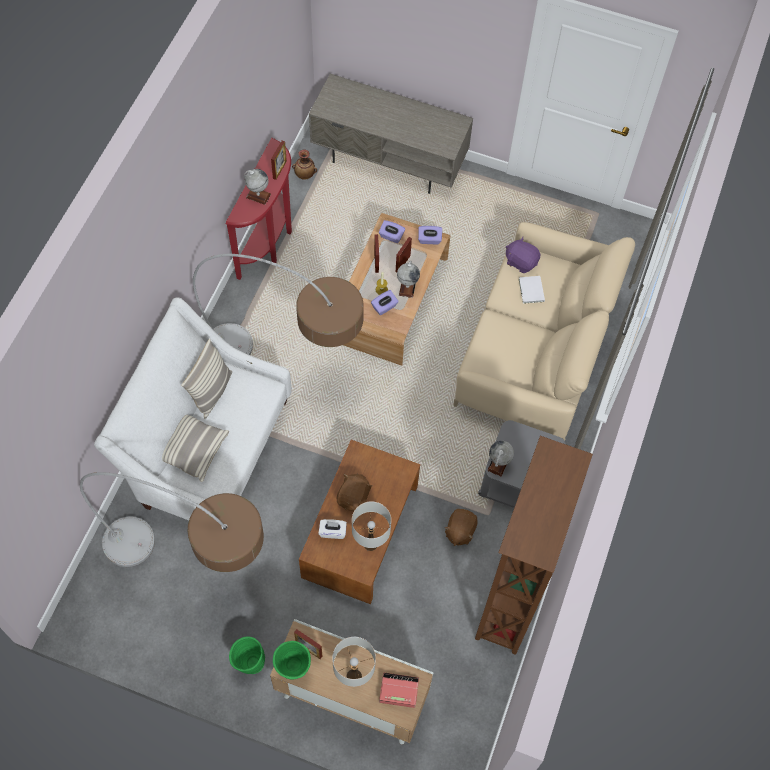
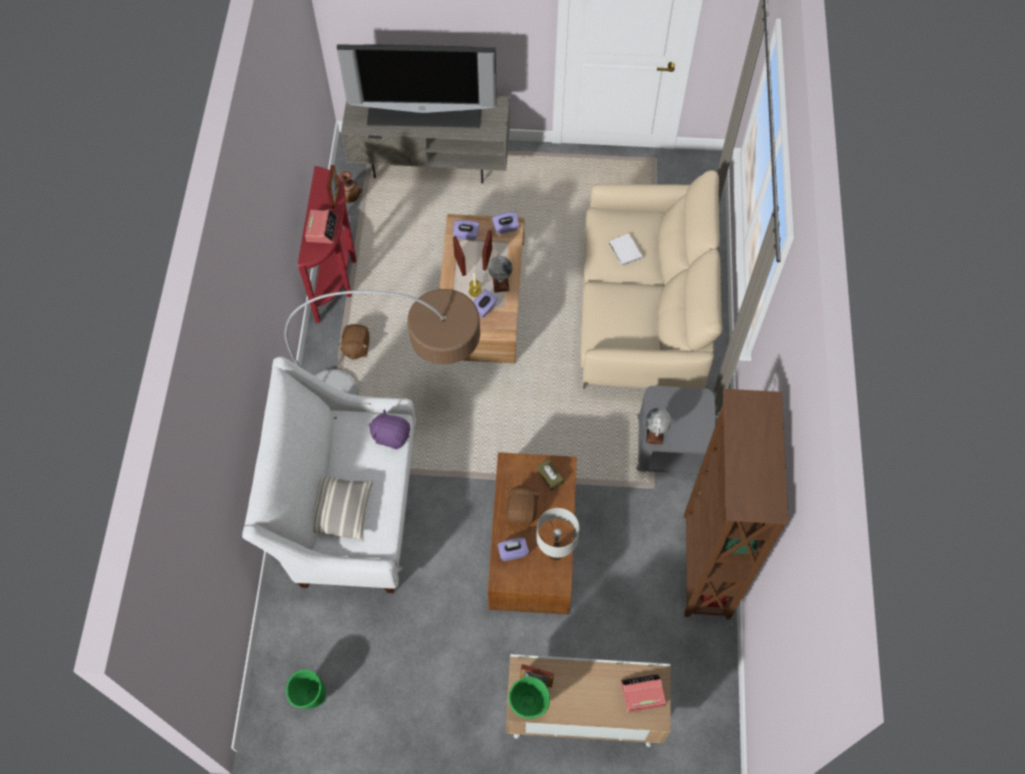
camera: 15 degrees left, 0 degrees up
(194, 567) = (374, 633): floor lamp -> none
(212, 392) = (339, 446): pillow -> none
(249, 664) = (466, 715): green vase -> green vase (310, 698)
(258, 196) = (322, 229): globe -> alarm clock
(332, 532) = (513, 552): white tissue box -> purple tissue box
(354, 677) = (592, 694): white table lamp -> none
(389, 475) = (550, 477): none -> brown tissue box
(390, 115) = (424, 112): none -> television
(460, 531) = (632, 513): brown plush toy -> brown plush toy (356, 347)
(521, 261) = (605, 225): purple plush toy -> purple plush toy (391, 435)

